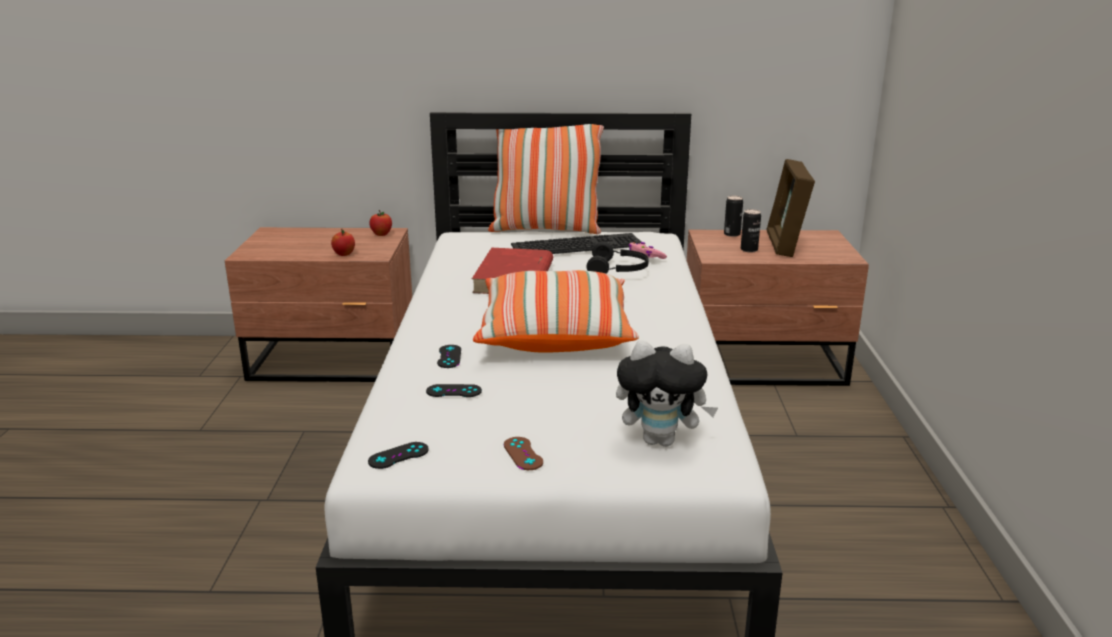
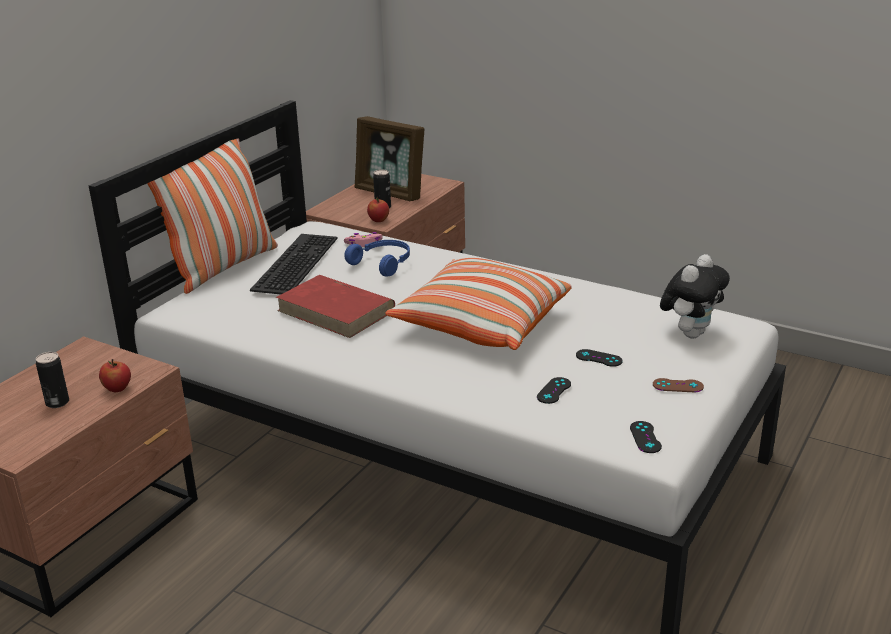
camera: 60 degrees left, 5 degrees up
(381, 234) = (83, 355): apple -> apple (378, 220)
(449, 356) = (482, 379): black game controller -> black game controller (599, 358)
(618, 270) = (383, 263): black headphones -> blue headphones
(732, 234) = (339, 202): can -> can (57, 402)

